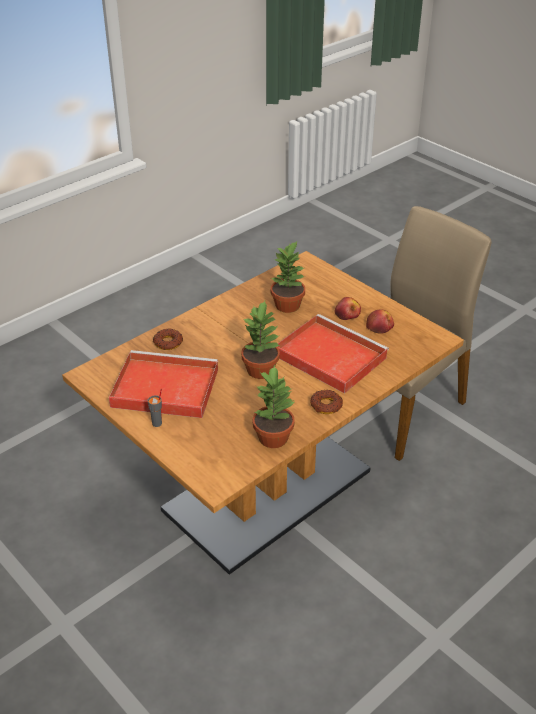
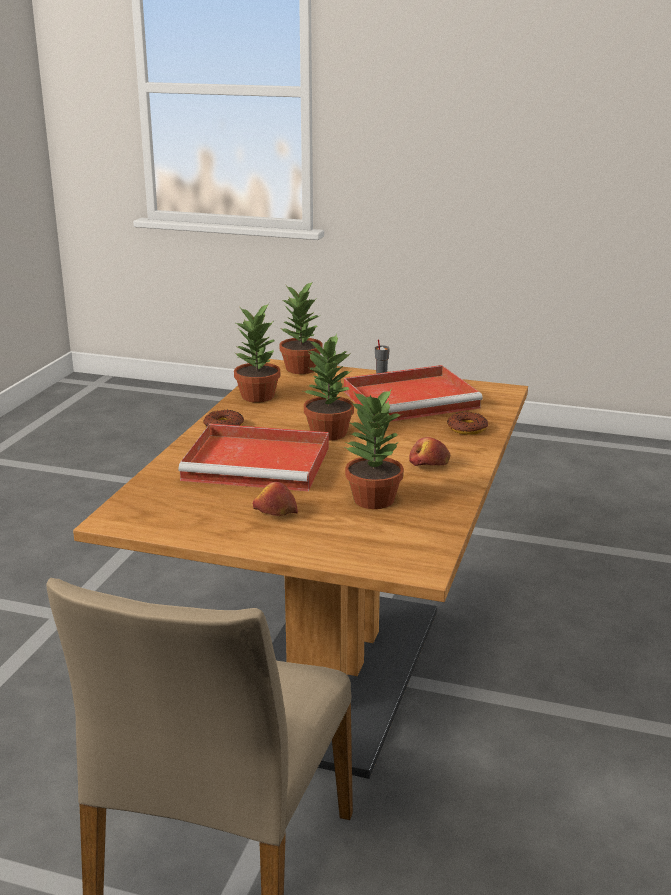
camera: 150 degrees right, 15 degrees down
(201, 470) = (302, 369): none -> potted plant
(379, 327) = (213, 510): apple -> apple (429, 465)

